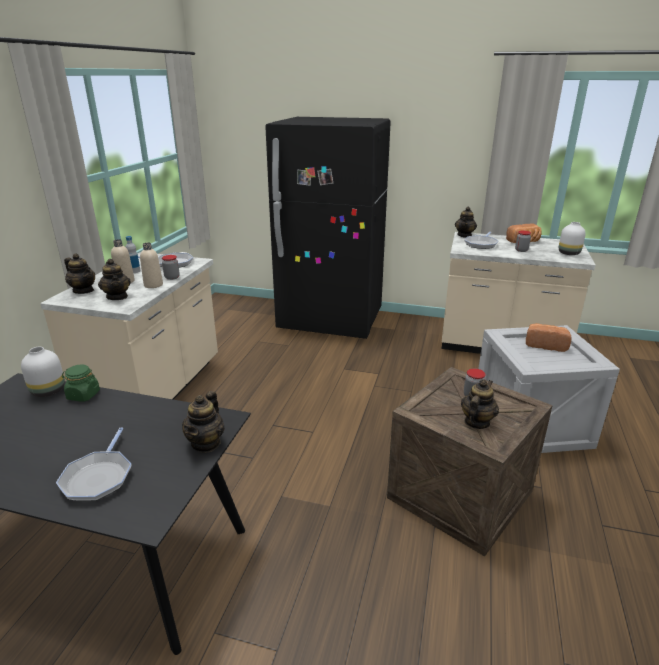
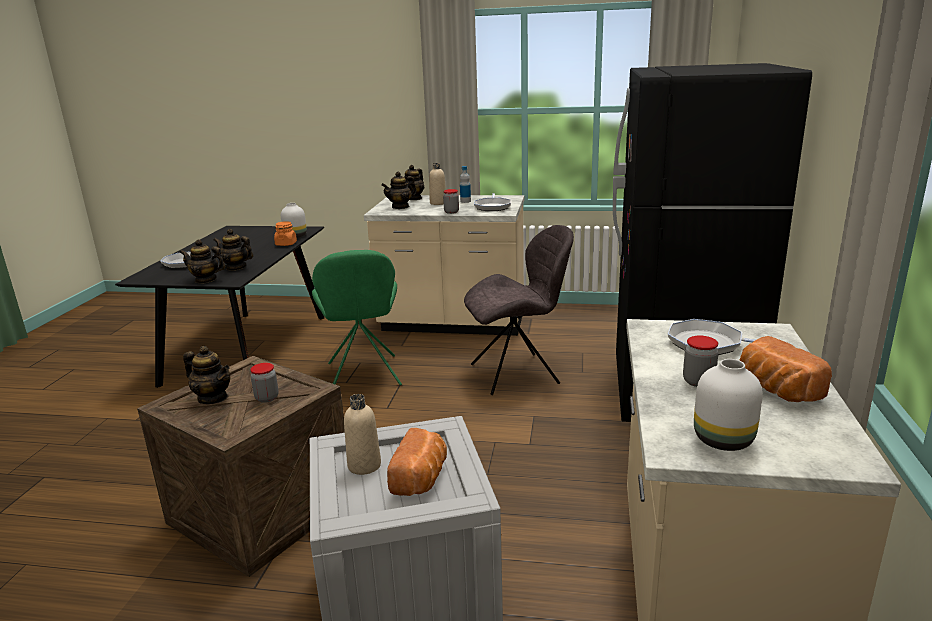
camera: 85 degrees right, 5 degrees down
(83, 395) = (286, 244): green jar -> orange jar
(153, 285) = (430, 210): beige bottle -> beige bottle (364, 465)
(244, 446) = (363, 376): none -> green chair
(279, 368) = (518, 373): none -> grey chair
(464, 235) = (764, 331): teapot -> teapot (236, 267)

